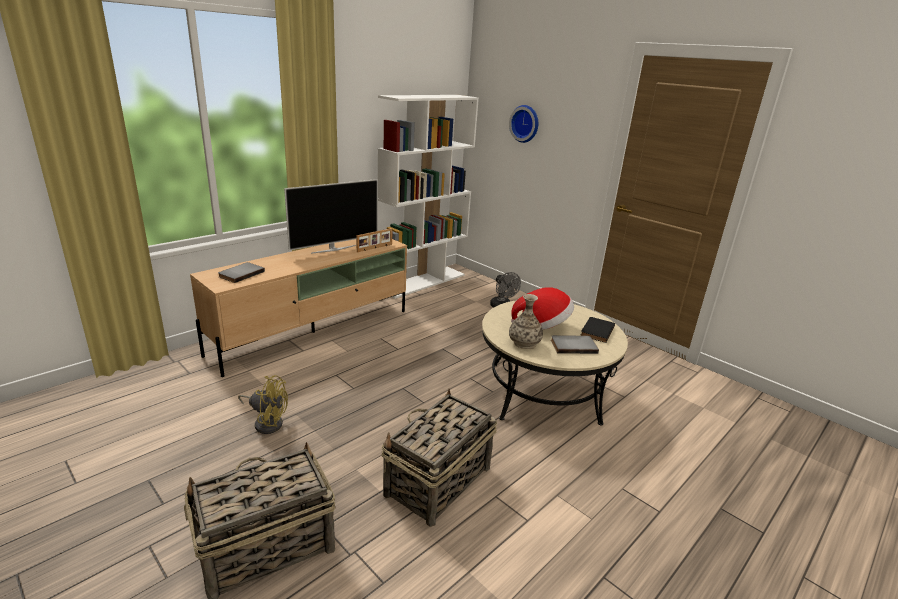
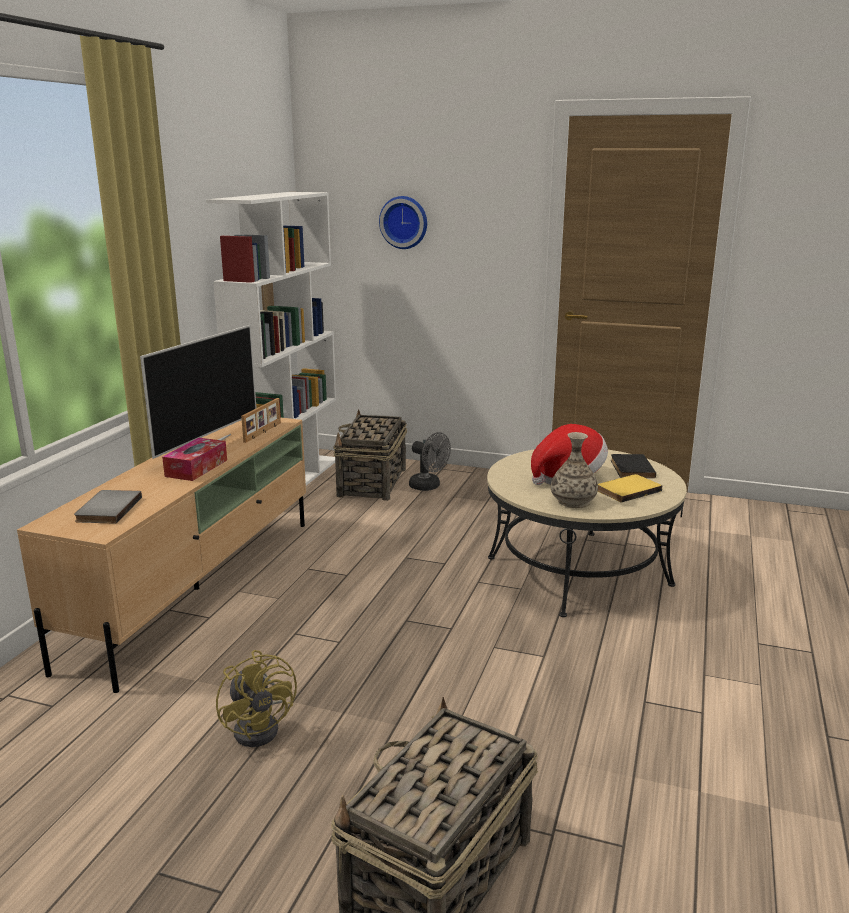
camera: 25 degrees left, 5 degrees down
(267, 422) = (261, 727): yellow fan -> yellow fan turned 75 degrees clockwise
(312, 261) = (196, 468): none -> tissue box
(437, 482) = (565, 712): basket -> basket (372, 483)
(573, 345) = (627, 490): grey book -> yellow book

